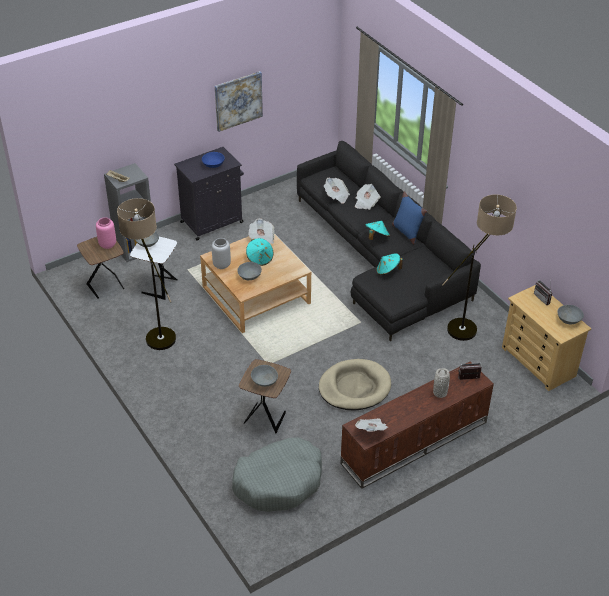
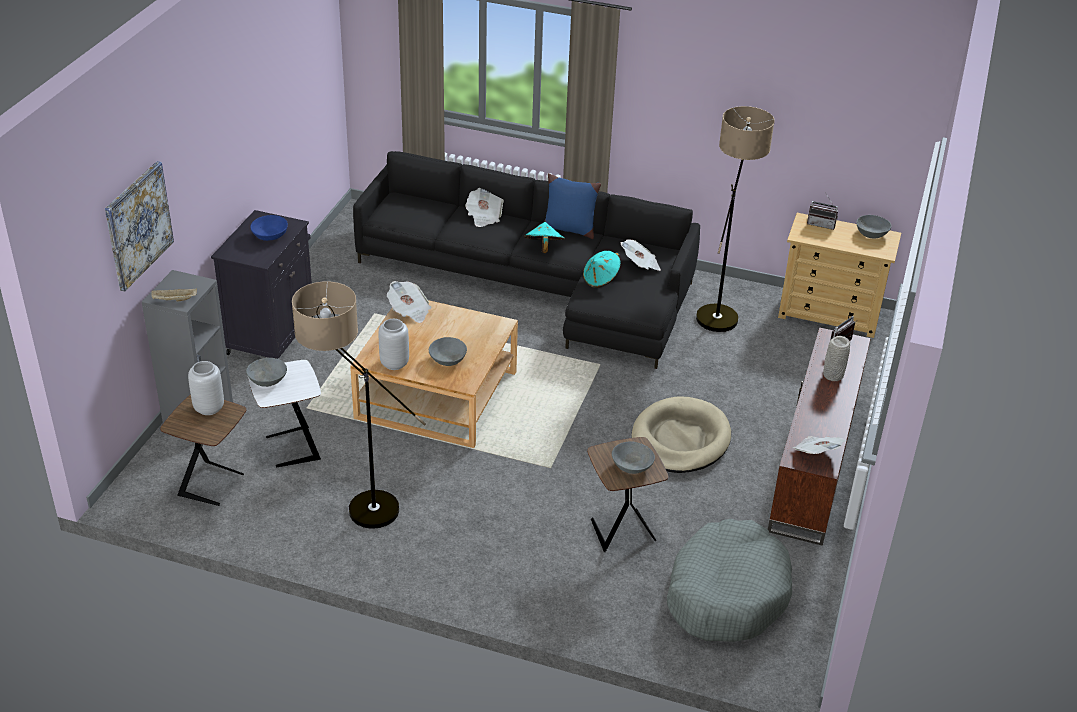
camera: 40 degrees left, 5 degrees down
(108, 244) = (209, 408): pink vase -> grey vase
(238, 101) = (260, 129): picture -> picture (138, 225)
(260, 258) = (435, 334): turquoise hat -> none
(336, 196) = (438, 223): newspaper -> newspaper (640, 265)

